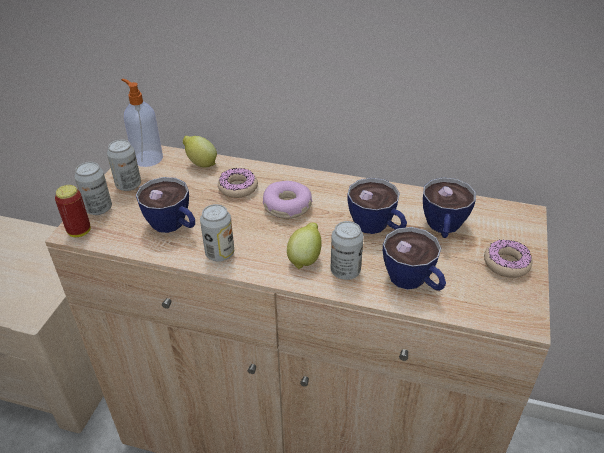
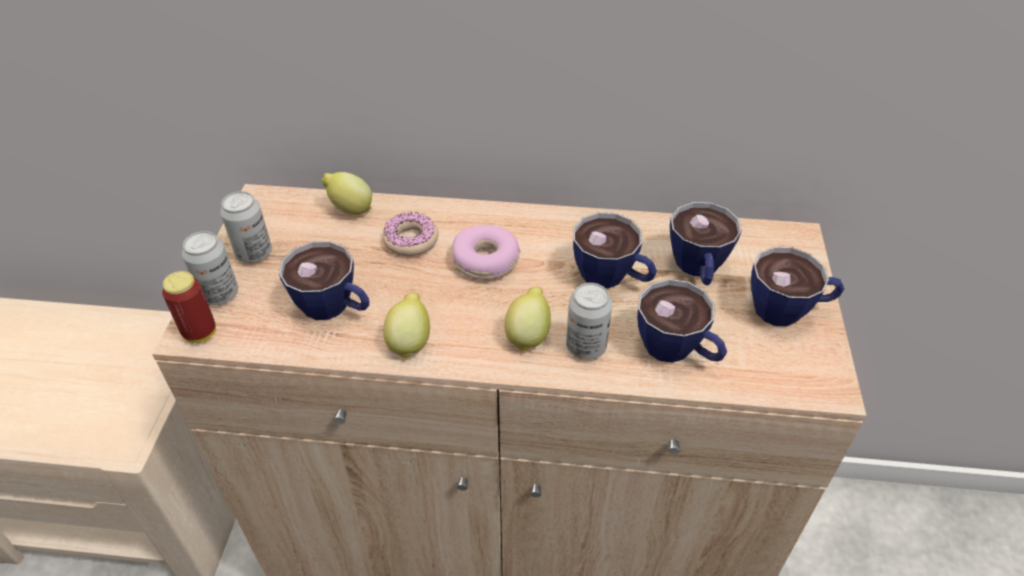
camera: 10 degrees left, 5 degrees up
(147, 158) = (271, 208): soap dispenser -> none
(220, 253) = (410, 342): can -> lemon
(506, 263) = (788, 310): donut -> cup

